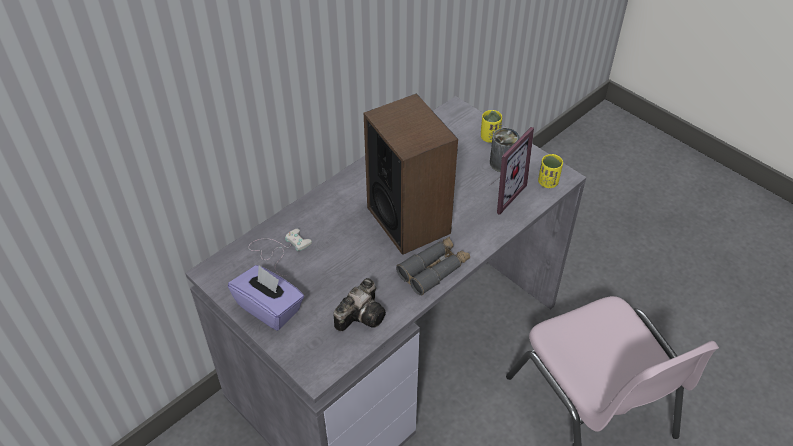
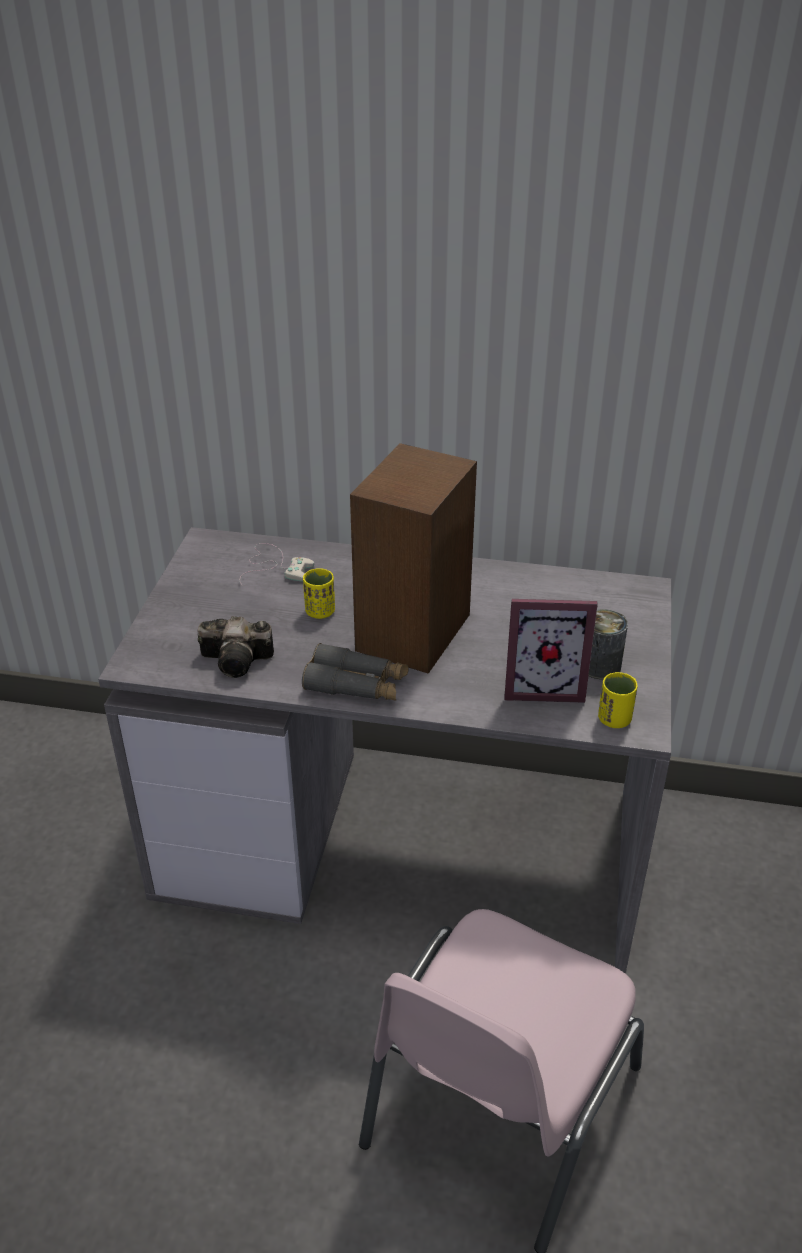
camera: 55 degrees right, 10 degrees down
(270, 308) = (192, 596): purple tissue box -> none
(489, 137) = (632, 636): yellow cup -> yellow cup (320, 612)

